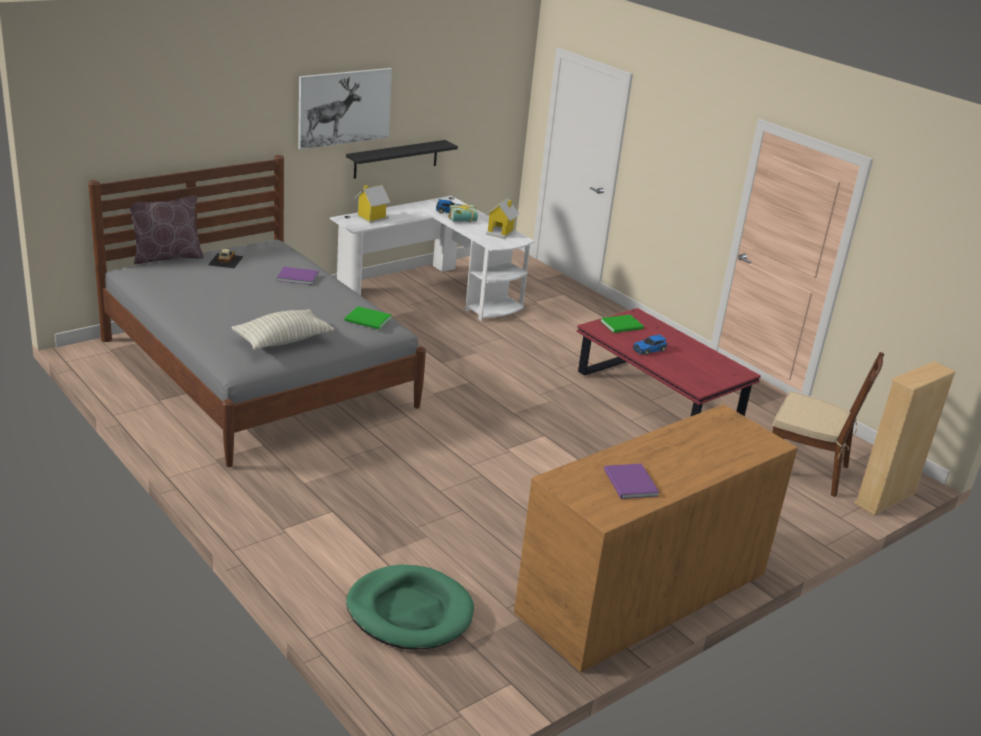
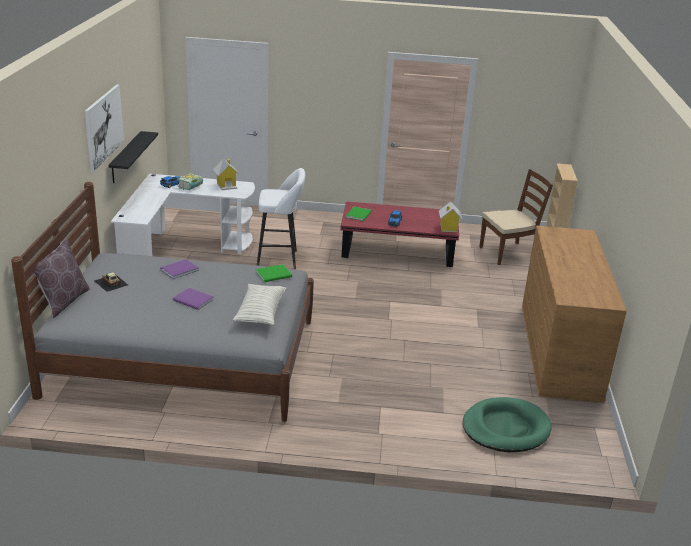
camera: 45 degrees left, 0 degrees up
(371, 217) = (136, 209): toy house -> toy house (448, 228)
(510, 343) = (280, 259): none -> white stool
(629, 484) = (588, 283): purple book -> purple book (193, 300)

